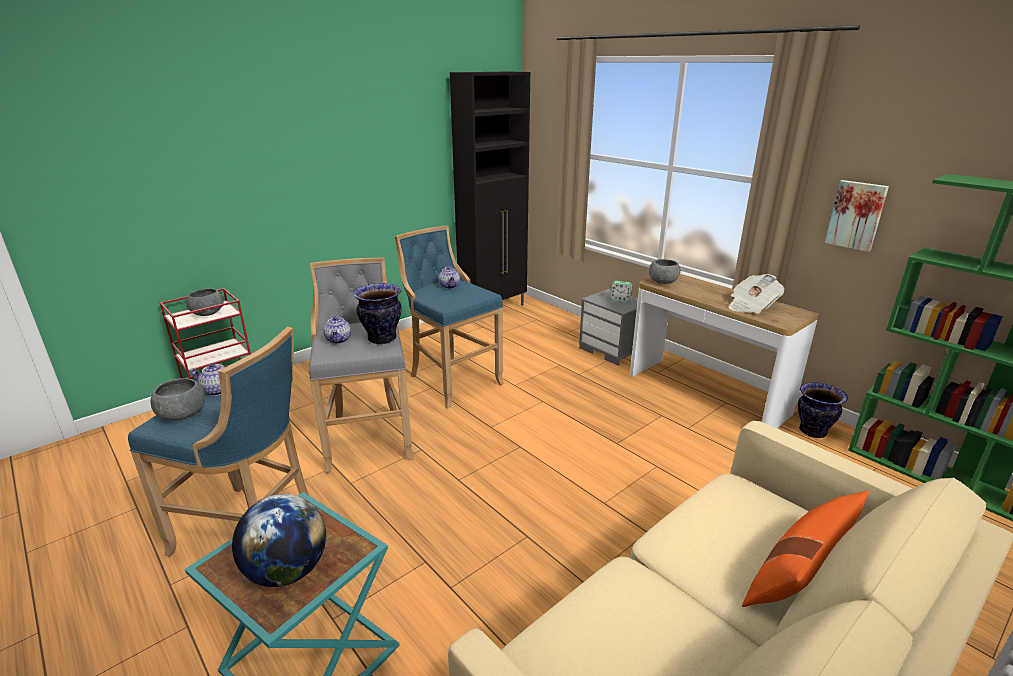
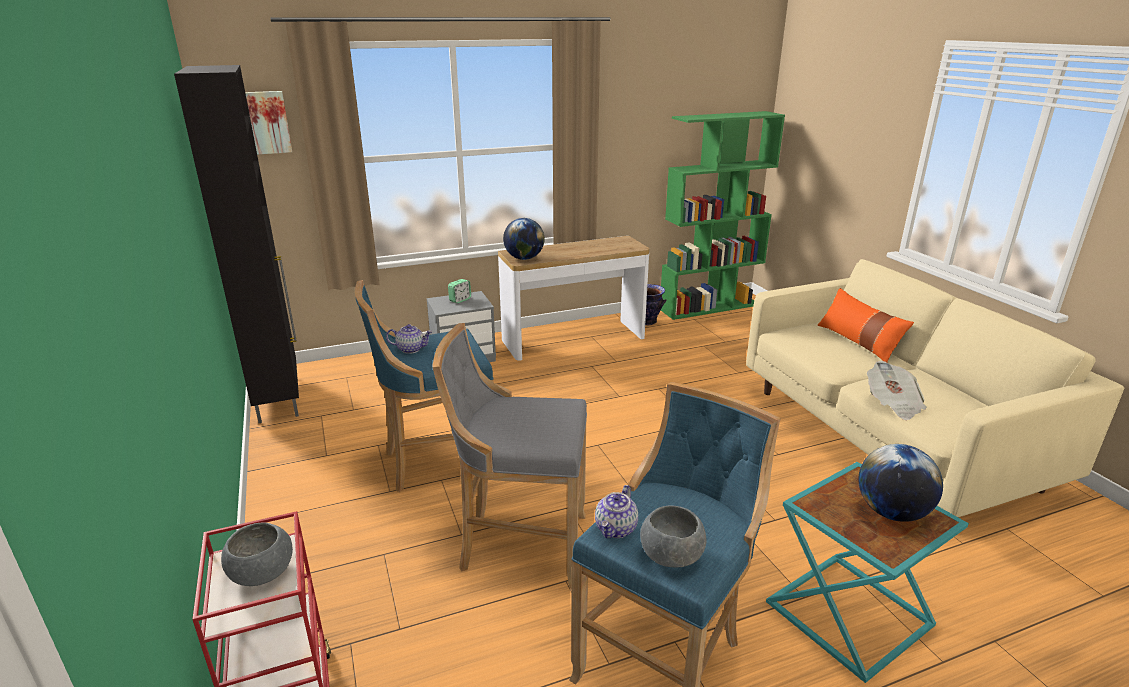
camera: 70 degrees left, 0 degrees up
(339, 340) = (519, 433): teapot -> none
(381, 339) = (536, 405): vase -> none
(663, 282) = (524, 258): grey bowl -> globe
(751, 306) = (601, 247): newspaper -> newspaper (893, 404)
(856, 215) = (622, 157): picture -> picture (266, 122)

